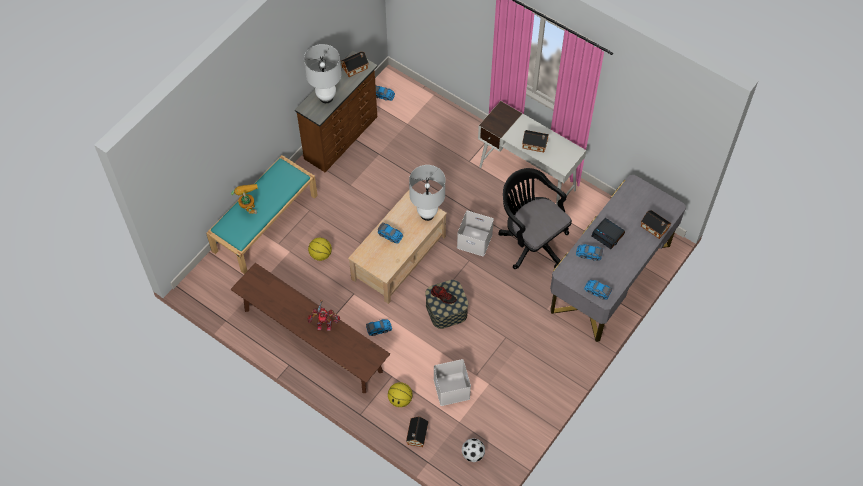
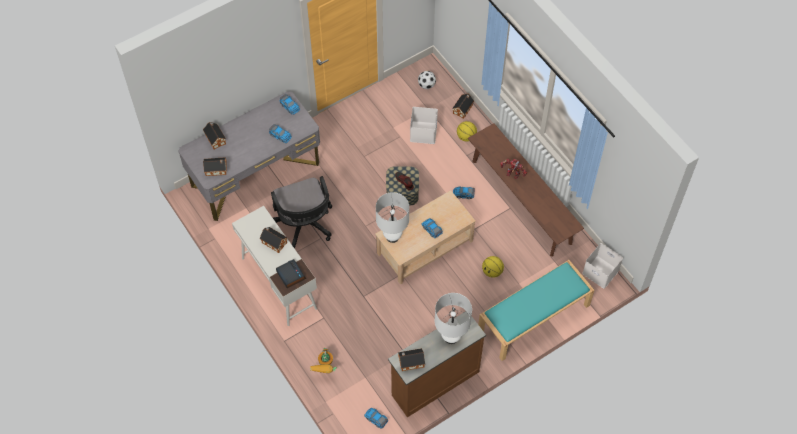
camera: 160 degrees left, 0 degrees up
(248, 207) = (550, 298): toy robot -> toy robot (325, 370)
(475, 240) = (352, 241): white storage box -> white storage box (599, 272)
(608, 235) = (256, 145): alarm clock -> alarm clock (290, 275)
(633, 196) = (217, 169): none -> toy house

